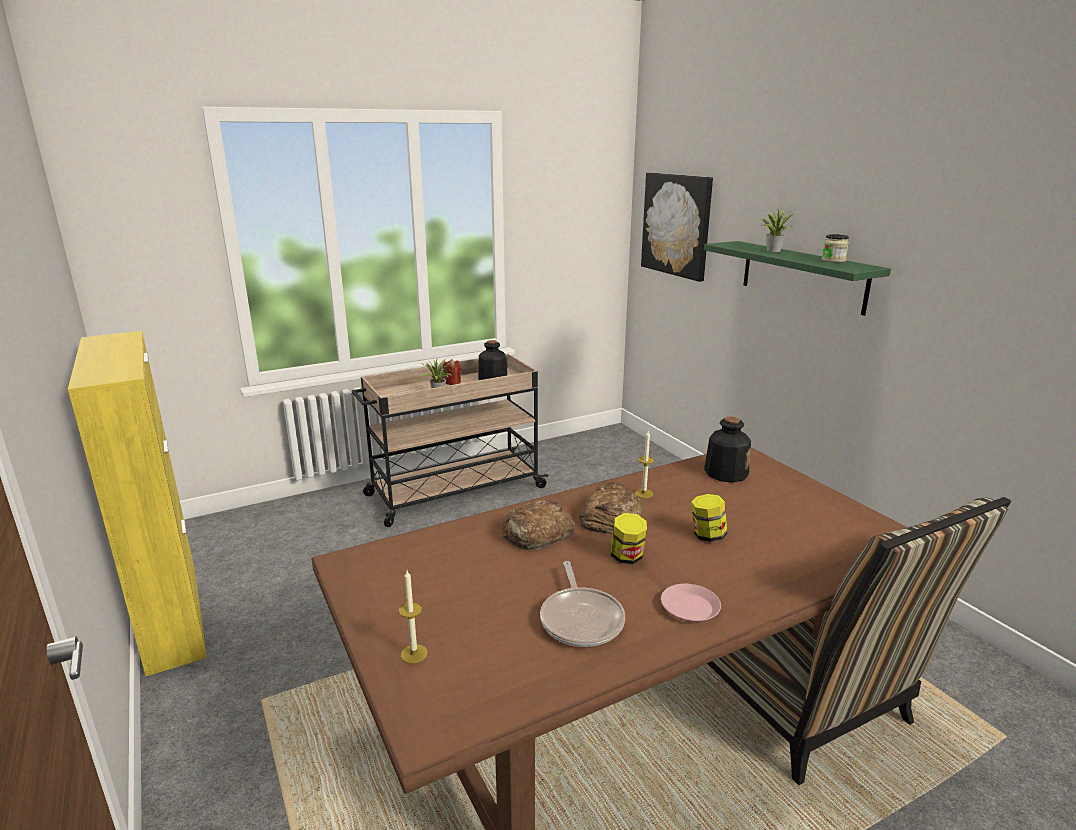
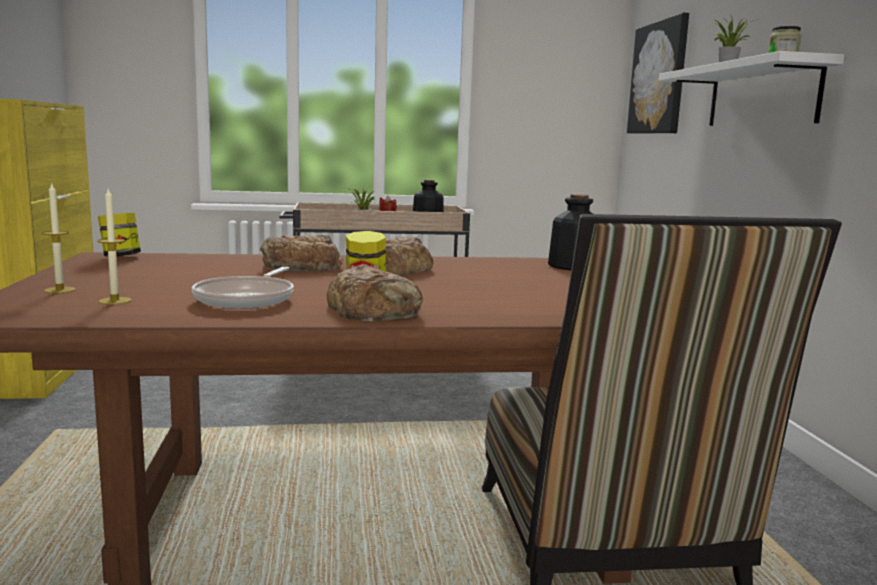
camera: 20 degrees right, 10 degrees down
(644, 493) = (455, 264): candle -> candle (115, 301)
(690, 607) = (375, 309): pink plate -> bread
(707, 536) = (479, 286): jar -> jar (120, 257)
(802, 276) = (761, 95): green shelf -> white shelf

